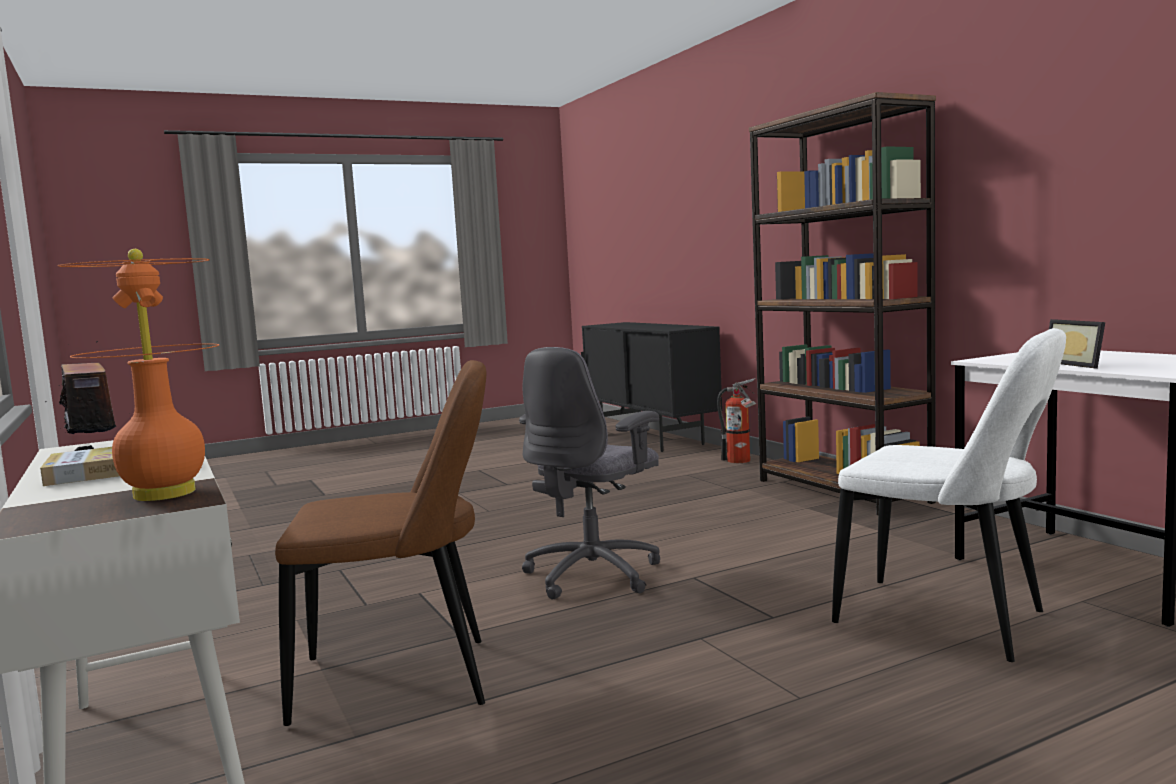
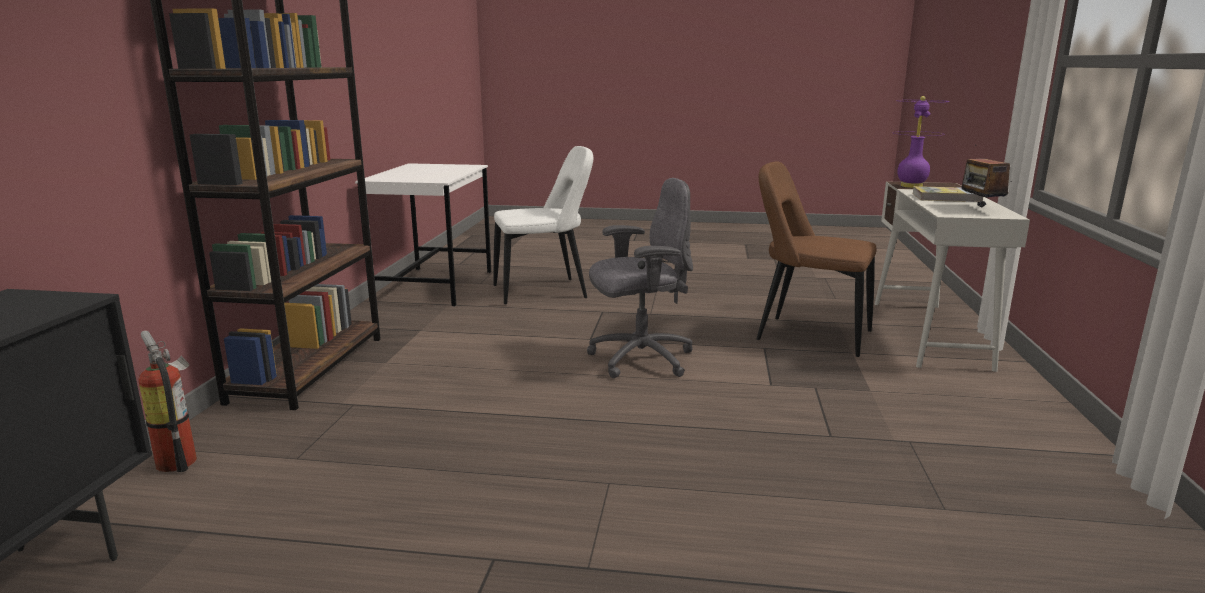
camera: 145 degrees left, 10 degrees up
(164, 494) = (911, 186): orange table lamp -> purple table lamp
(949, 621) = (544, 292): white chair -> white chair turned 90 degrees clockwise
(1079, 364) = (449, 172): picture frame -> none

